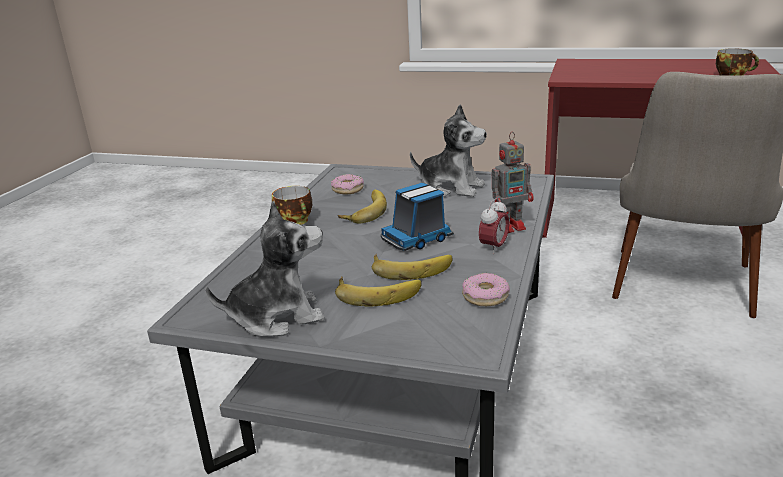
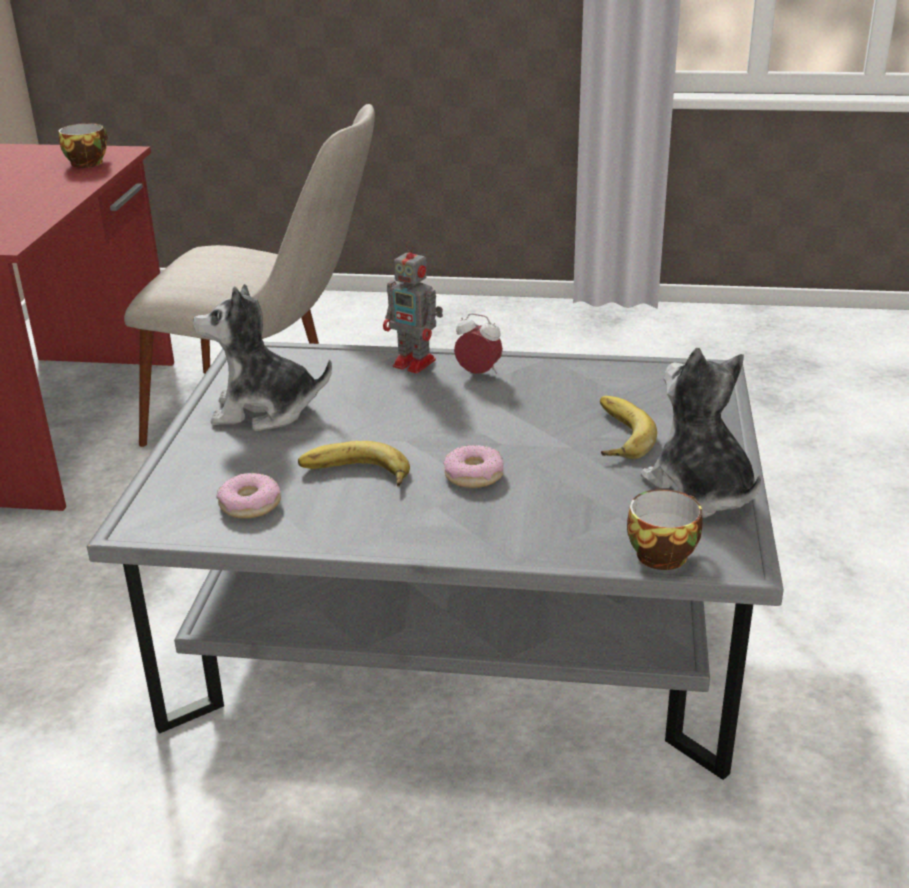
camera: 100 degrees left, 5 degrees up
(296, 221) = (403, 531): cup -> cup (662, 553)
(411, 267) = (544, 420): banana -> none
(418, 238) = (457, 422): toy truck -> none
(451, 188) = (264, 411): plush toy -> plush toy turned 105 degrees counterclockwise
(485, 296) = (603, 373): donut -> donut (474, 475)
(511, 226) = (416, 363): toy robot -> toy robot turned 150 degrees clockwise

